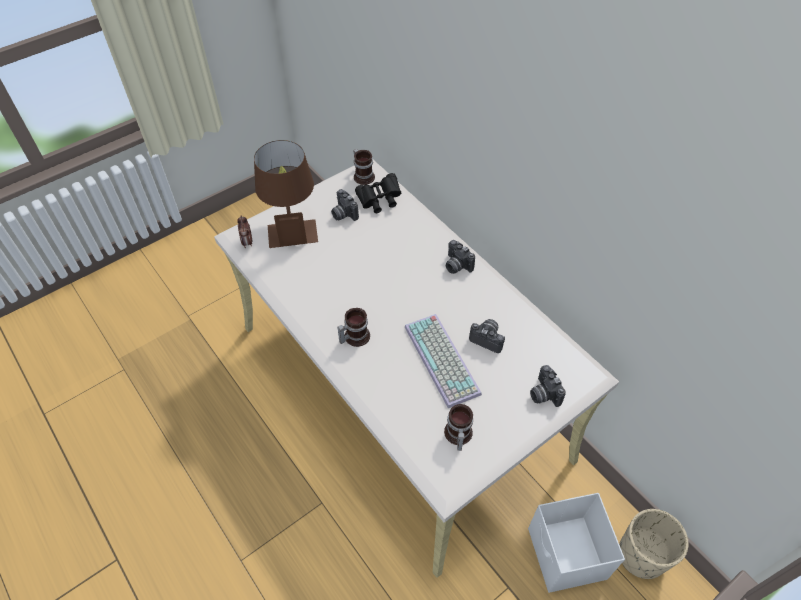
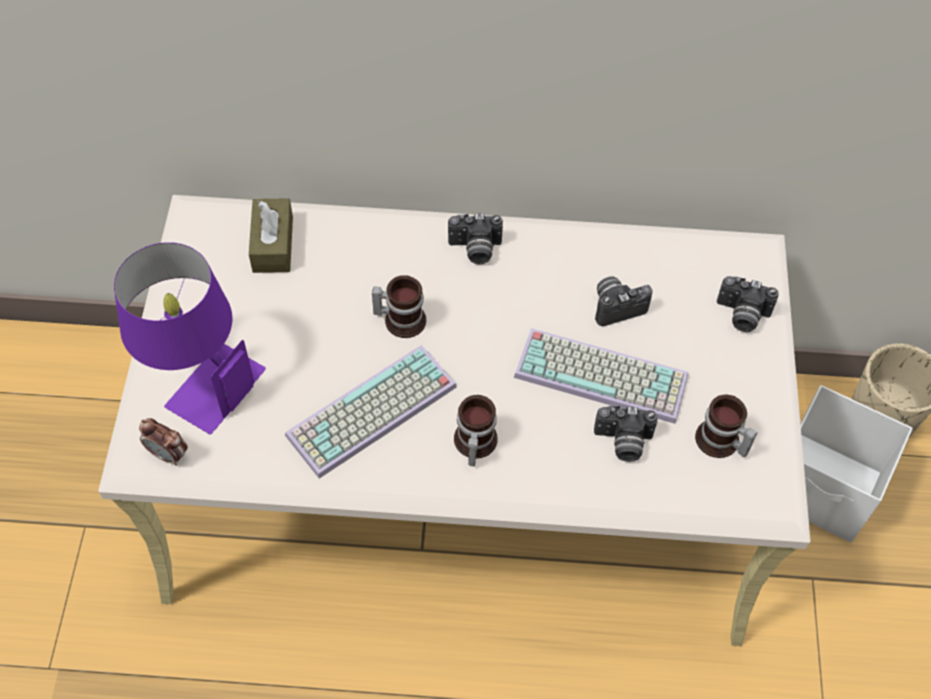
camera: 50 degrees left, 5 degrees up
(291, 225) = (198, 378): brown table lamp -> purple table lamp
(332, 291) = (372, 414): none -> keyboard
(343, 214) = (249, 303): camera -> camera (622, 443)
(363, 175) = (205, 227): mug -> mug (401, 318)
(379, 200) = (273, 244): black binoculars -> brown tissue box

